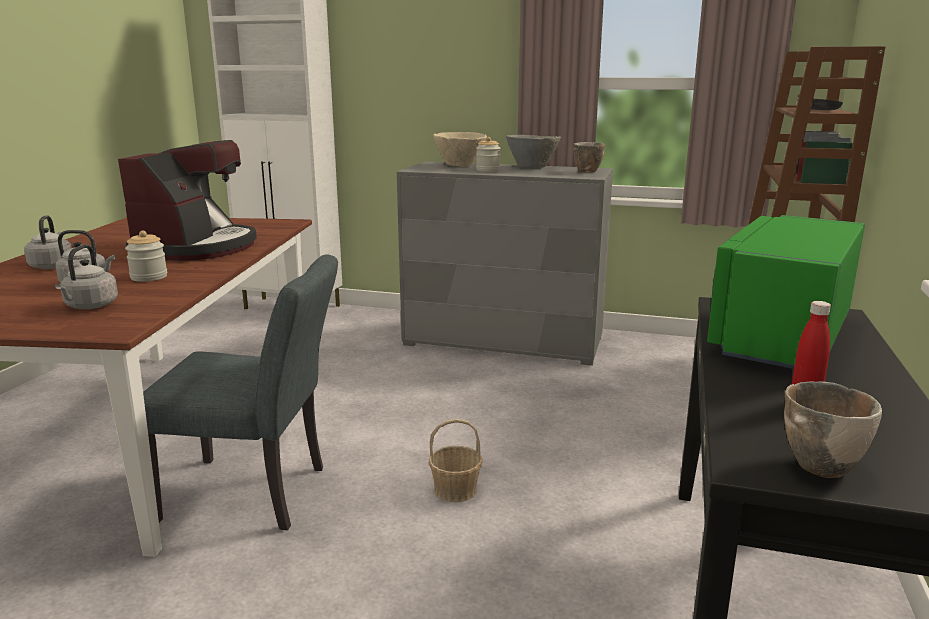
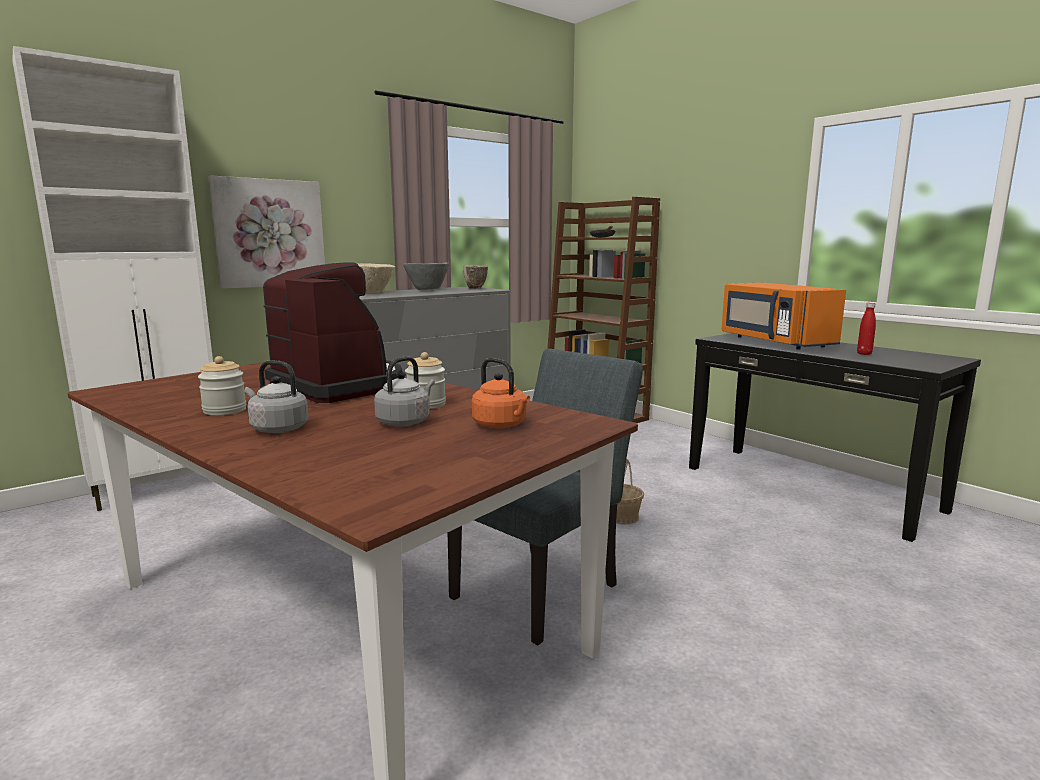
camera: 55 degrees left, 5 degrees down
(90, 306) = (501, 425): grey kettle -> orange kettle
(401, 98) = (269, 233): none -> picture
(488, 170) = (411, 293): jar -> jar (224, 410)
(780, 336) = (773, 342): green microwave -> orange microwave
(823, 467) = (929, 362): bowl -> none

